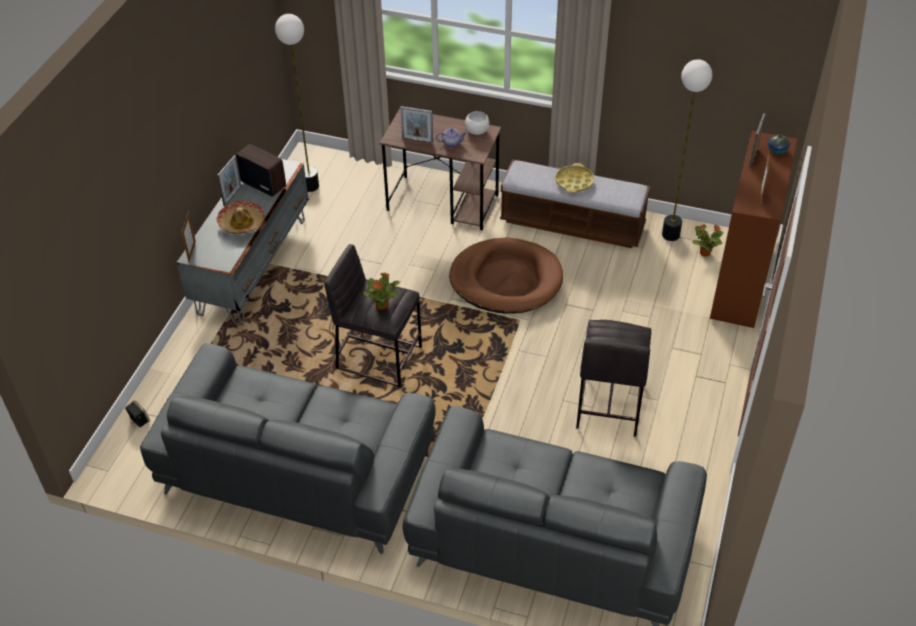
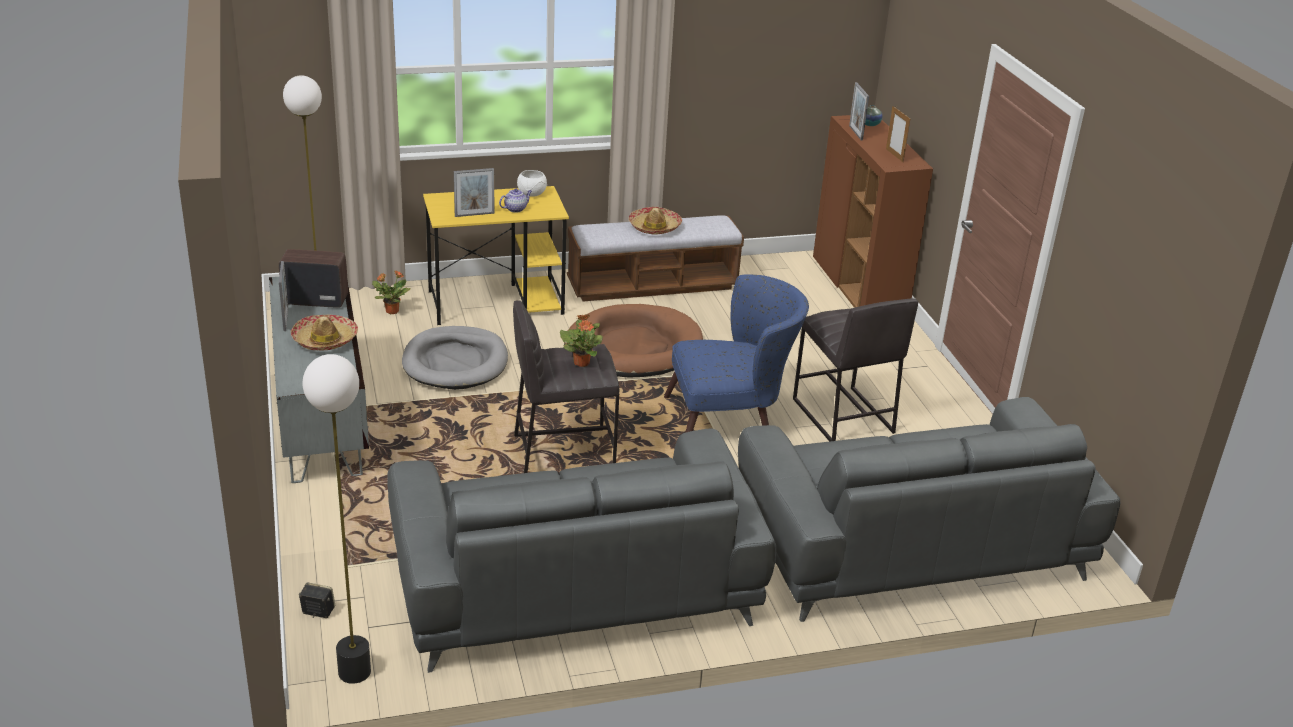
camera: 35 degrees left, 15 degrees down
(192, 251) = (287, 382): picture frame -> none
(372, 249) = (455, 362): none -> grey dog bed
(443, 203) = (497, 302): brown desk -> yellow desk
(519, 375) = (731, 421): none -> blue armchair
(574, 182) = (654, 227): yellow tray -> hat
(670, 235) = (756, 270): floor lamp -> floor lamp (354, 672)
(704, 252) = (802, 275): potted plant -> potted plant (391, 311)

